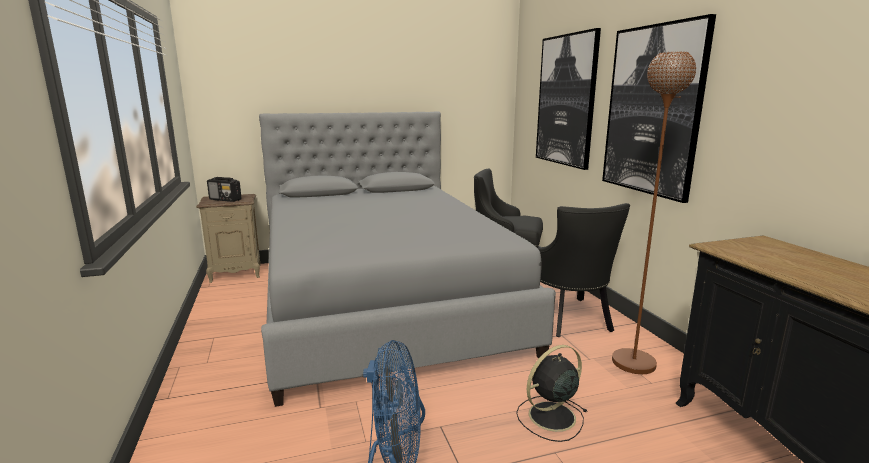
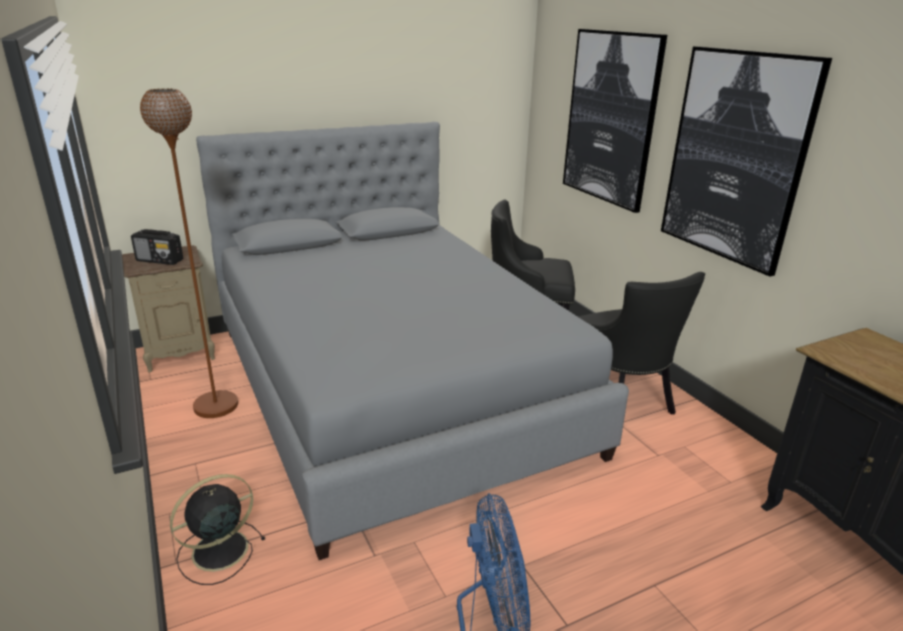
camera: 10 degrees left, 10 degrees up
(550, 417) = (637, 539): black fan -> black fan (217, 551)
(634, 363) = (707, 456): brown floor lamp -> brown floor lamp (216, 406)

